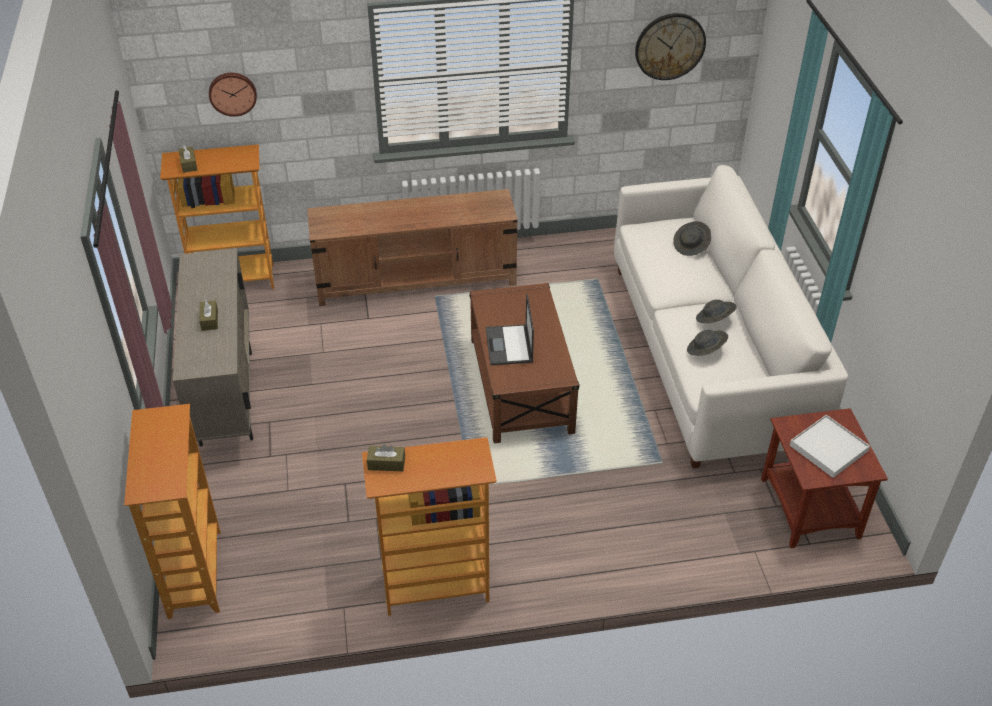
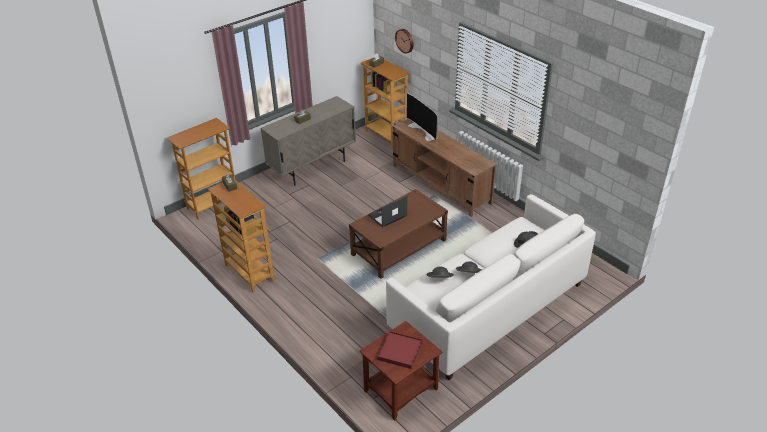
camera: 60 degrees right, 5 degrees down
(358, 215) = (424, 130): none -> television
(670, 46) = (599, 130): wall clock -> none
(828, 448) = (399, 351): white tray -> red tray

